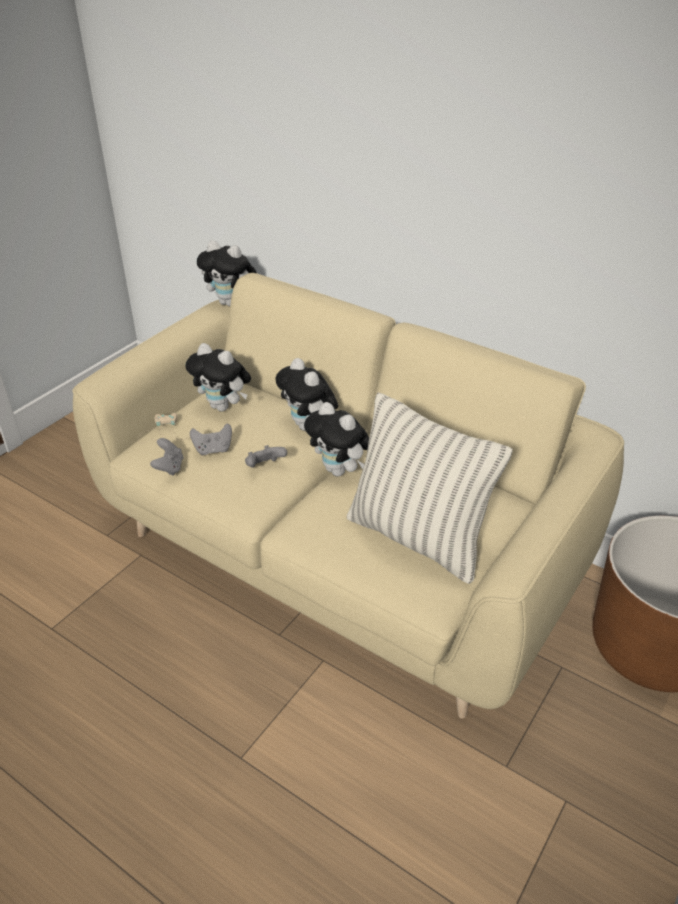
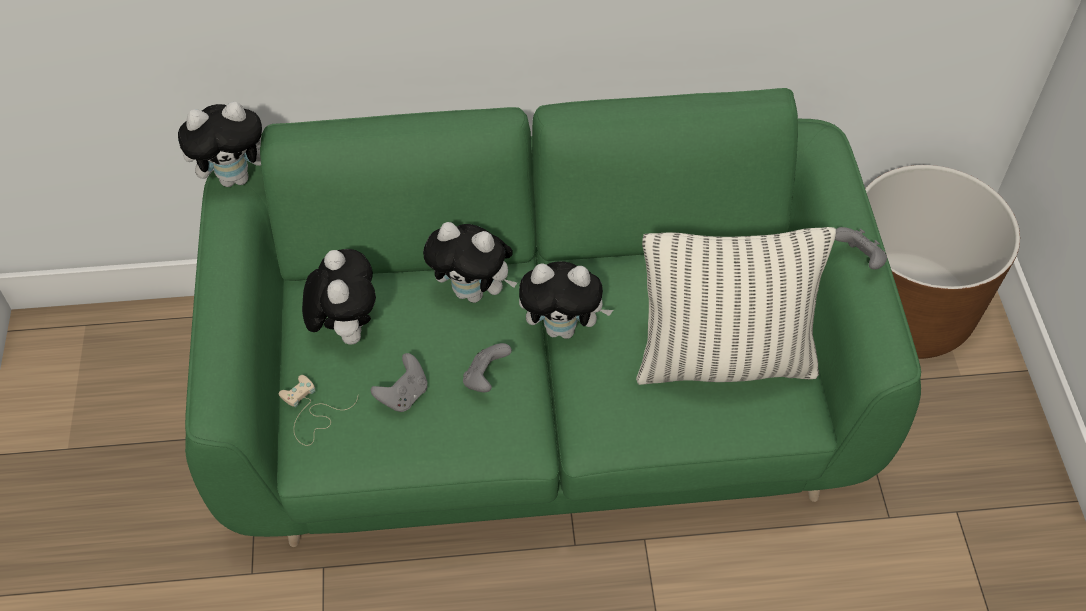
camera: 40 degrees left, 15 degrees up
(169, 467) = (377, 452): grey game controller -> grey game controller (859, 259)
(223, 407) = (345, 328): plush toy -> plush toy turned 90 degrees counterclockwise
(339, 554) = (542, 409): beige sofa -> green sofa

